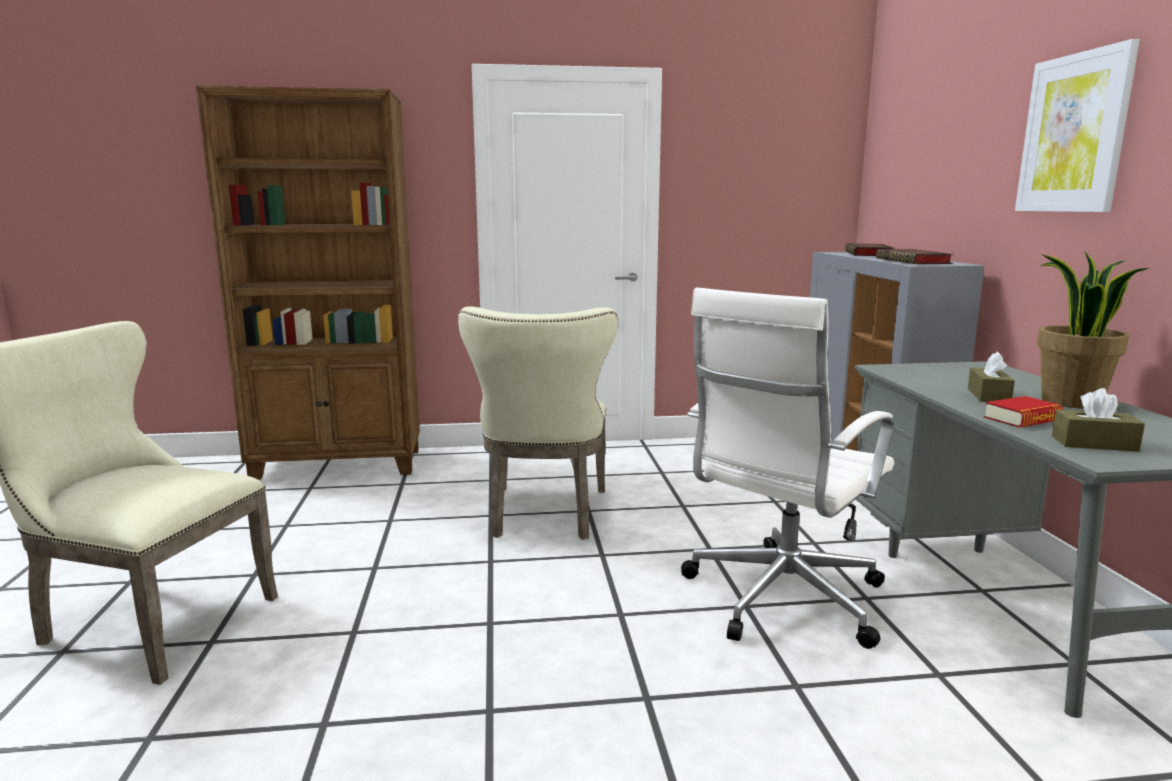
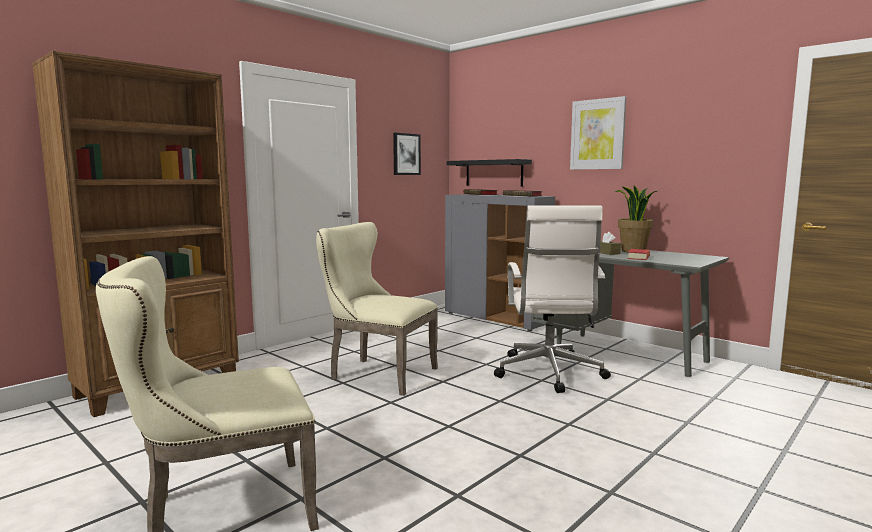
camera: 40 degrees left, 5 degrees down
(545, 516) = (377, 374): beige chair -> beige chair turned 150 degrees clockwise
(760, 182) = (406, 154): none -> picture
(910, 215) = (494, 173): none -> black shelf
(1094, 443) = (676, 261): brown tissue box -> none

